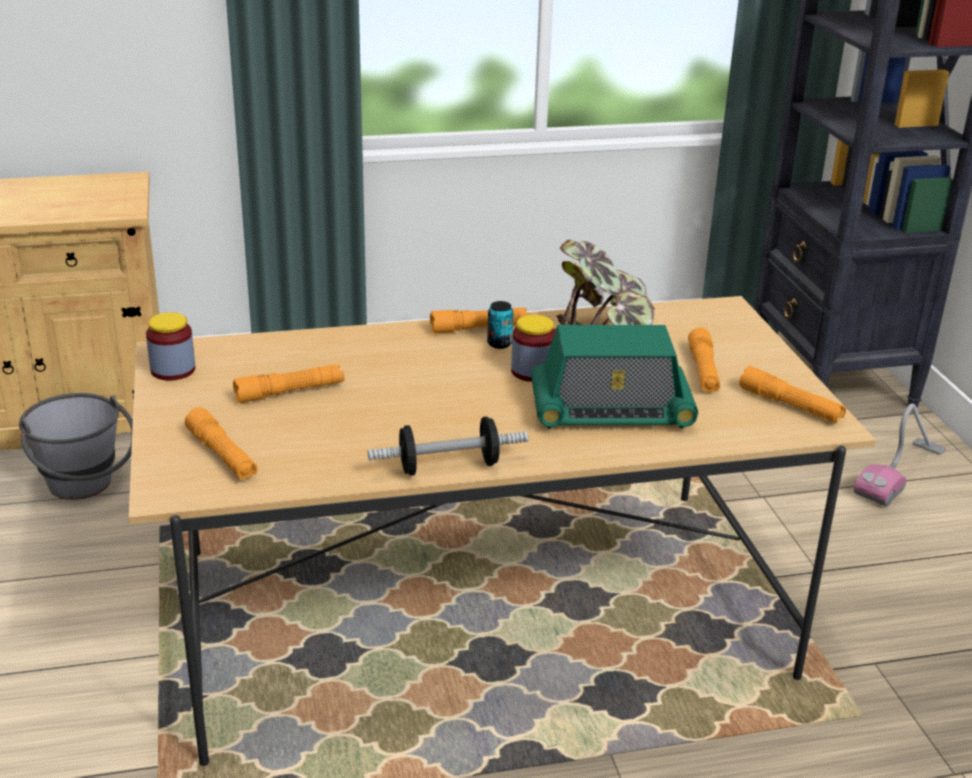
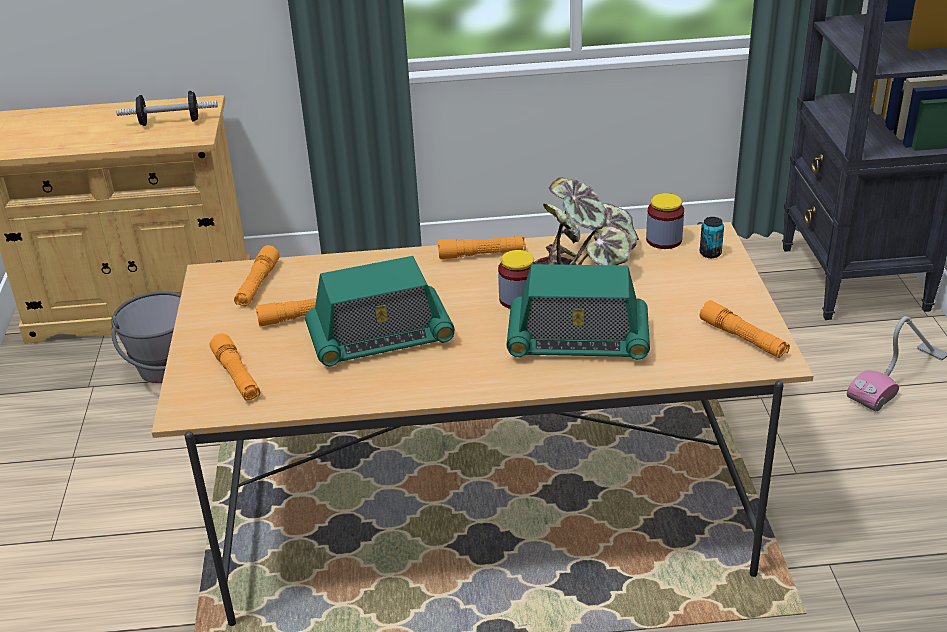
camera: 10 degrees right, 5 degrees up
(173, 370) = (212, 293): jar -> jar (664, 240)
(385, 413) = (380, 338): none -> radio
(448, 466) = (423, 392): dumbbell -> dumbbell (170, 122)
(499, 344) = (495, 270): can -> can (710, 253)
(703, 371) = (672, 301): orange flashlight -> orange flashlight (257, 285)

